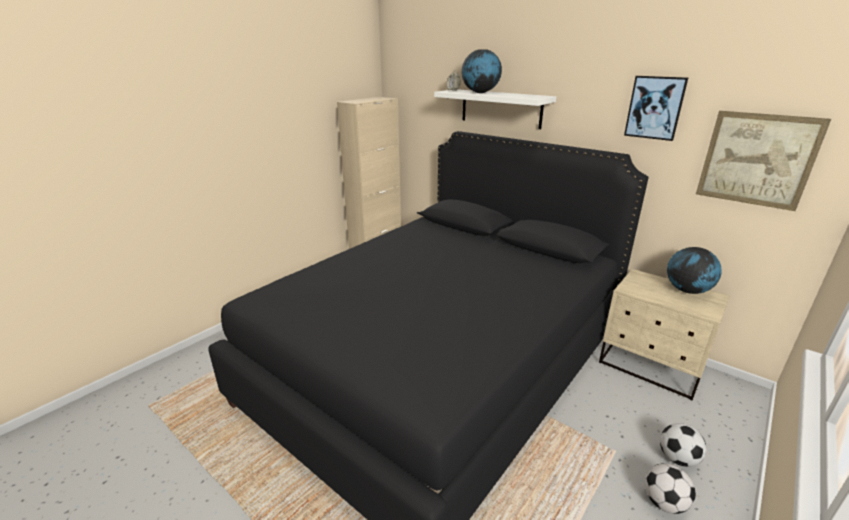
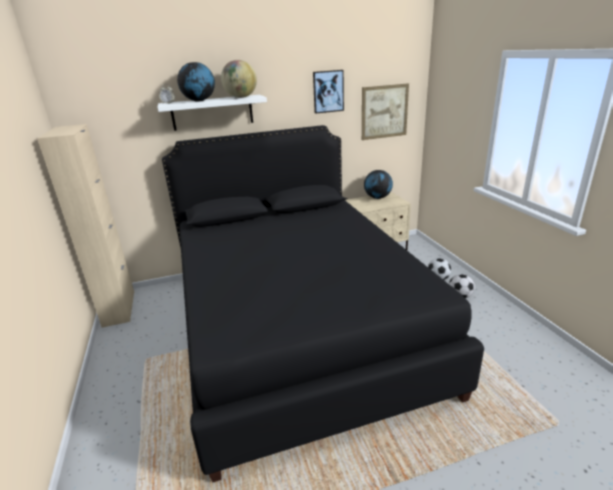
camera: 55 degrees left, 0 degrees up
(519, 96) = (241, 97): none -> globe

